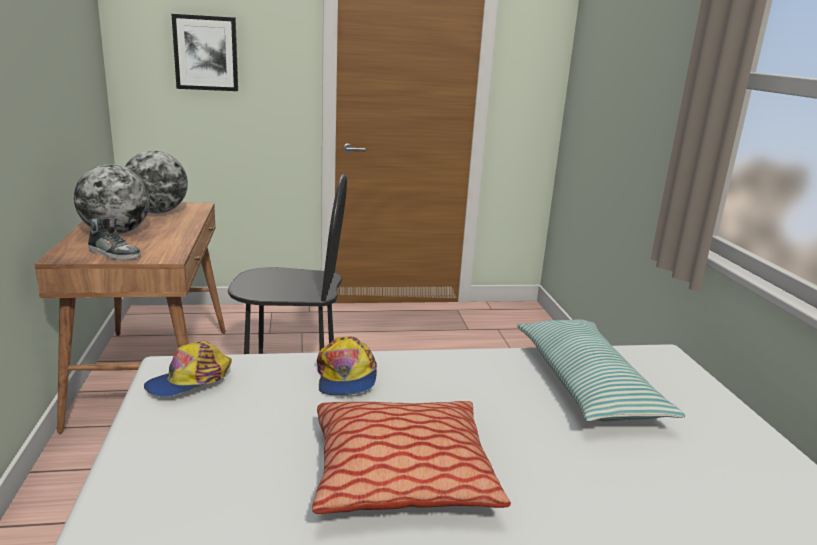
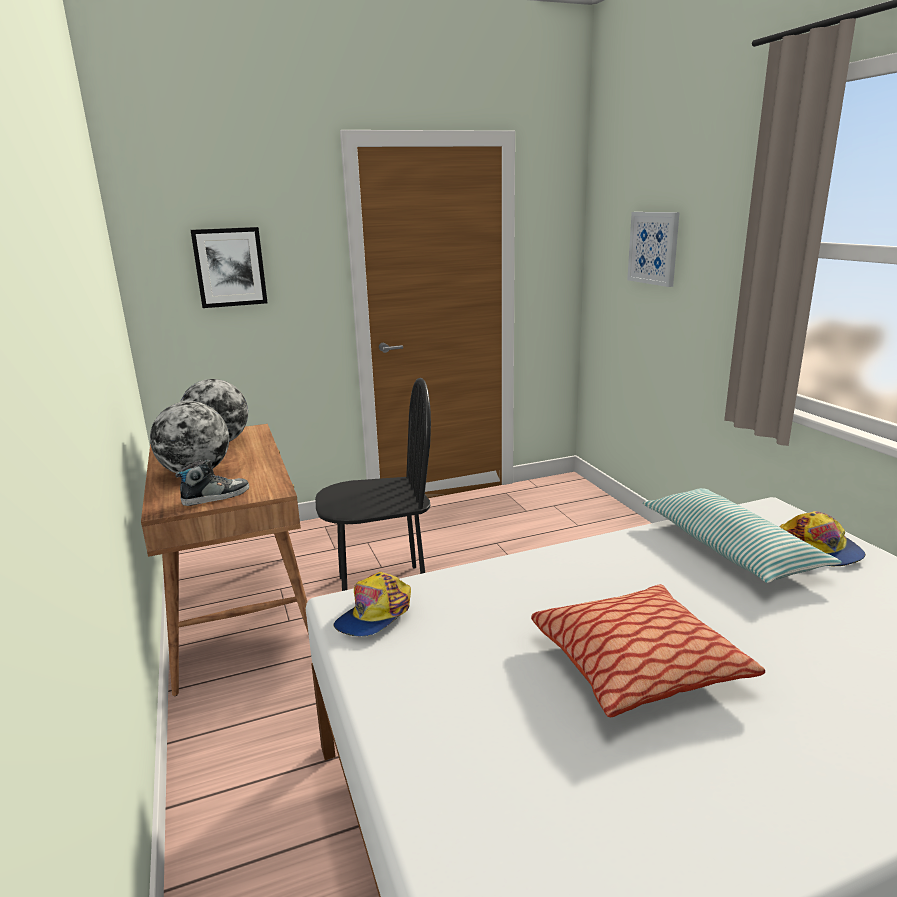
camera: 10 degrees left, 0 degrees up
(114, 254) = (216, 496): shoe -> shoe turned 45 degrees counterclockwise
(346, 377) = (518, 582): cap -> cap (820, 549)
(621, 75) = (654, 248): none -> picture

